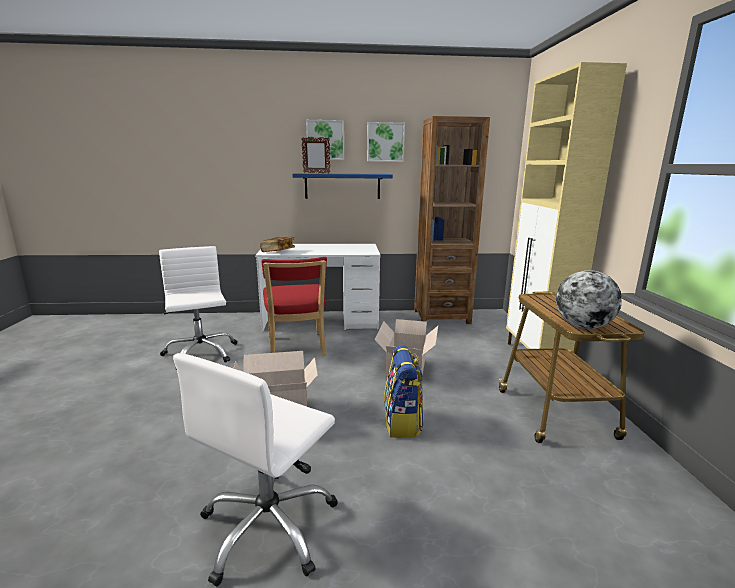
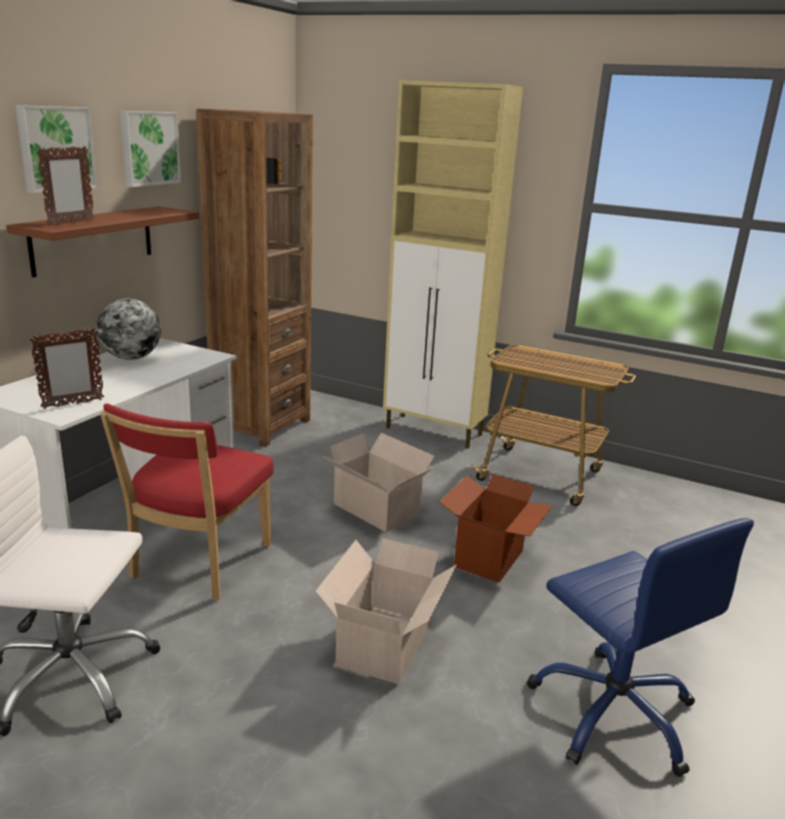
camera: 60 degrees left, 5 degrees up
(269, 527) = (614, 712): white office chair -> blue office chair
(278, 251) = (72, 404): book -> picture frame
(296, 347) = (197, 565): red chair -> red chair turned 90 degrees clockwise
(342, 186) = (93, 239): blue shelf -> brown shelf
(403, 423) = (490, 559): backpack -> cardboard box
(583, 326) = (602, 376): globe -> globe (131, 358)

